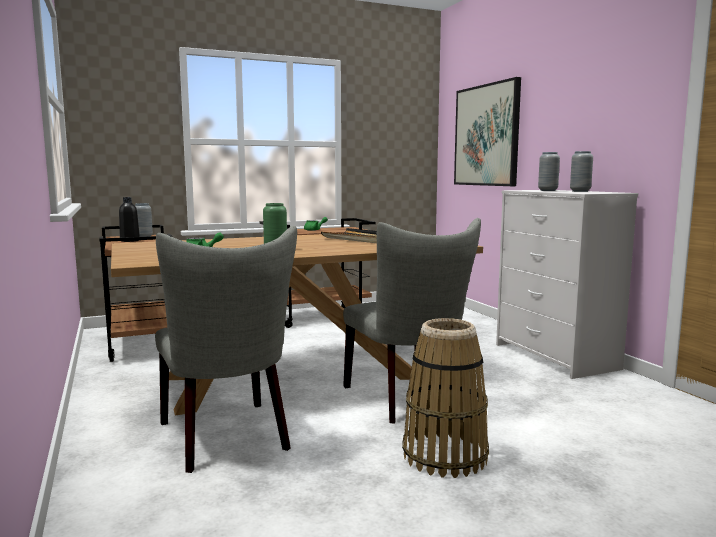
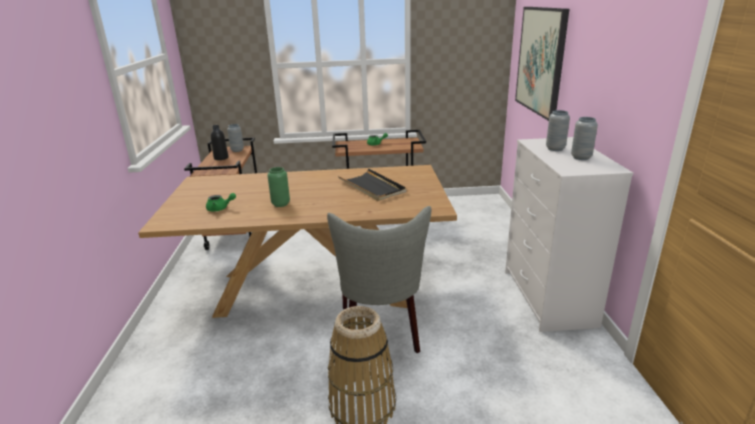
camera: 20 degrees right, 15 degrees up
(228, 439) = (229, 350): grey chair -> none

